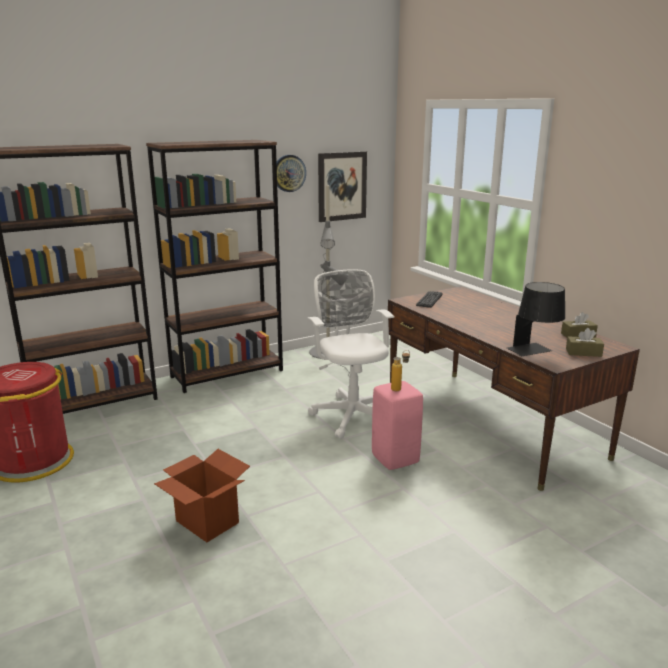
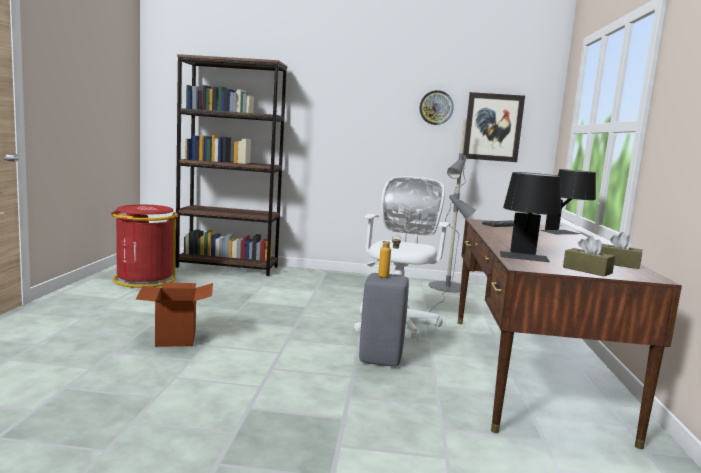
camera: 35 degrees right, 10 degrees down
(227, 373) = (341, 277): brown bookcase -> none
(394, 459) = (380, 358): pink stool -> grey stool
(481, 299) = (566, 233): none -> black table lamp

